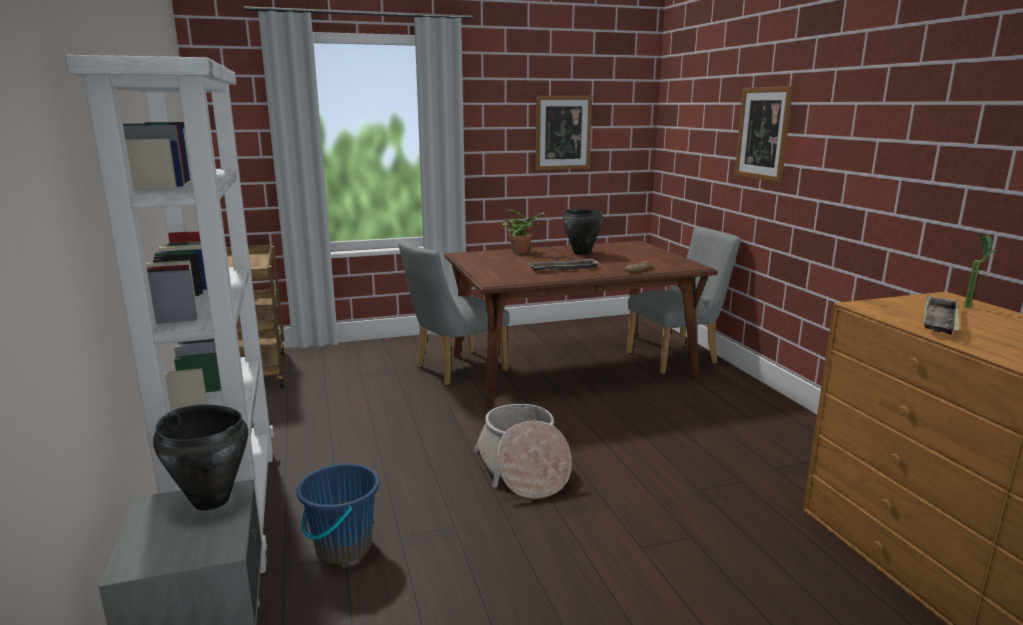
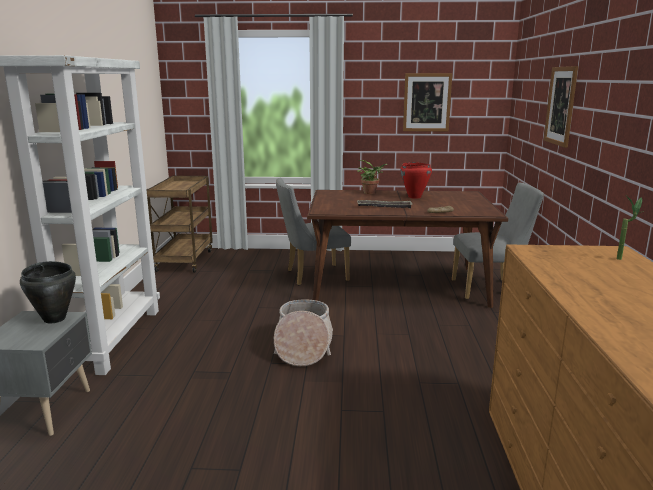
camera: 20 degrees right, 0 degrees up
(343, 547) = (156, 371): blue bucket -> none
(581, 253) = (414, 197): black cooking pot -> red cooking pot
(939, 321) = (569, 265): tray -> none

